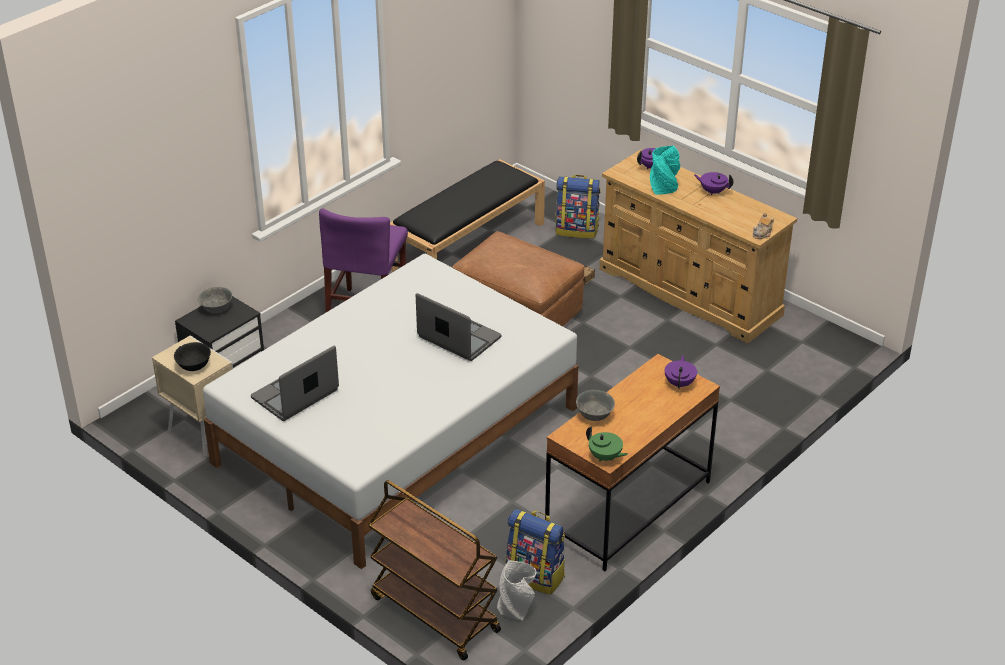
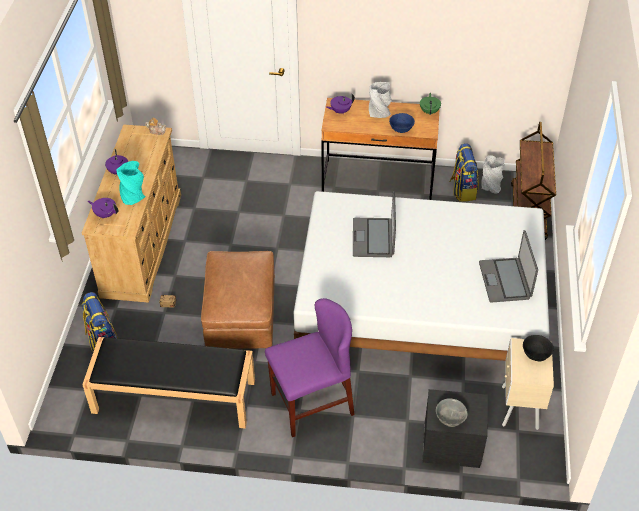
camera: 125 degrees left, 10 degrees up
(295, 395) = (505, 280): laptop -> laptop turned 75 degrees clockwise
(595, 415) = (401, 129): grey bowl -> blue bowl
(644, 413) = (379, 113): none -> grey vase

